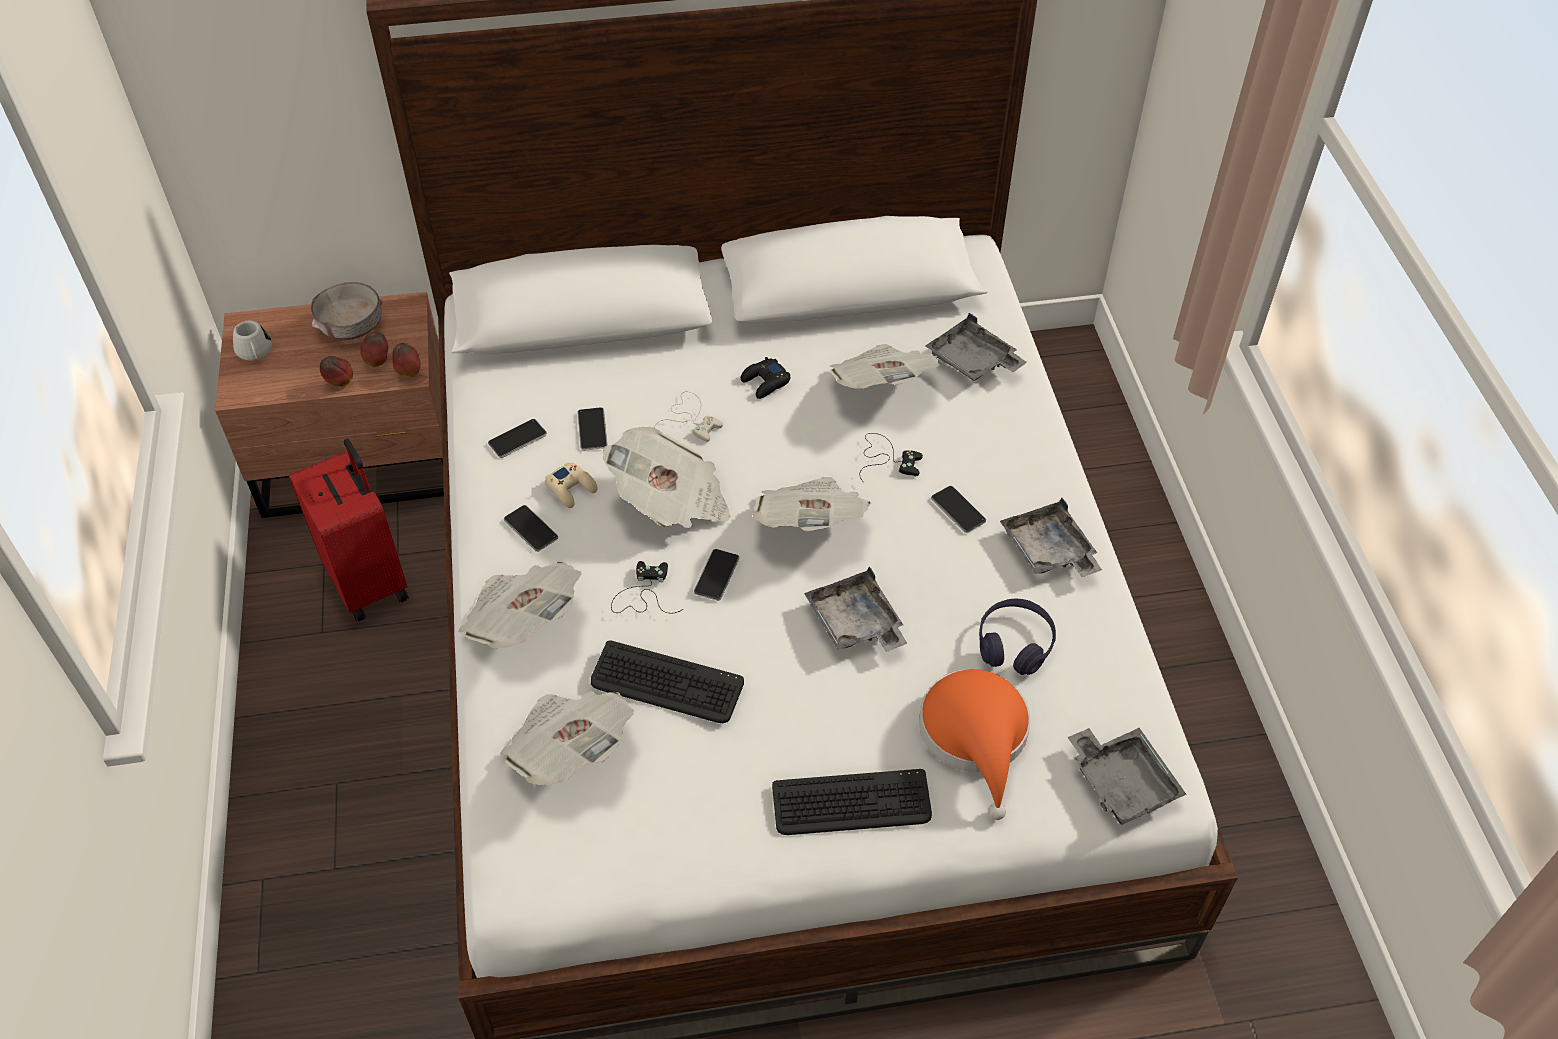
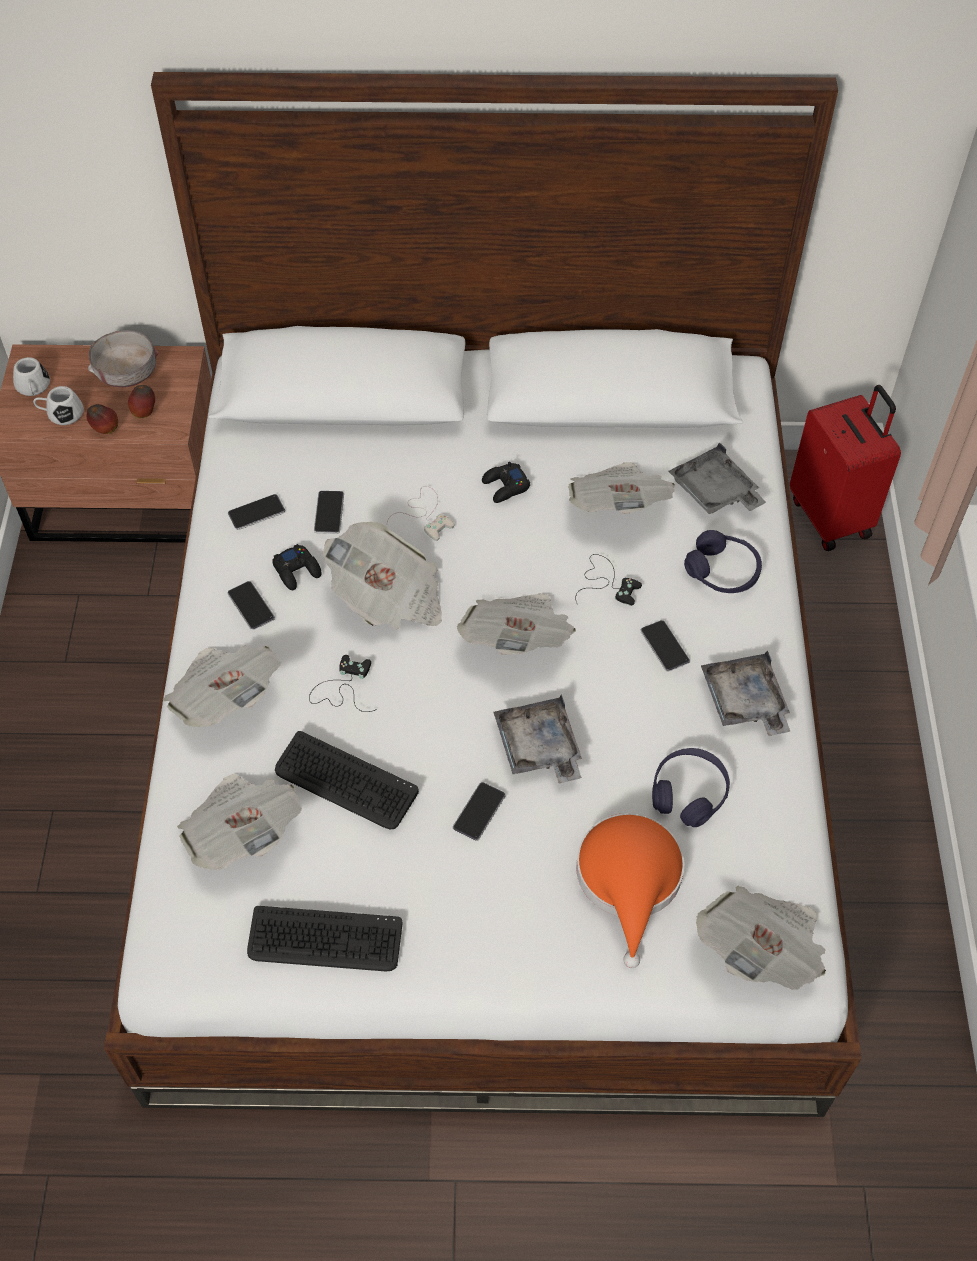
camera: 10 degrees right, 5 degrees up
(289, 373) = (61, 414): none -> white mug
(370, 581) = (117, 618): red suitcase -> red suitcase (832, 516)
(409, 372) = (171, 428): apple -> none
(571, 488) = (297, 570): beige game controller -> black game controller
(716, 575) = (415, 679): phone -> phone (479, 812)
(851, 804) = (495, 928): keyboard -> keyboard (325, 940)
(998, 433) = (722, 571): none -> purple headphones
(1122, 782) = (761, 949): grey tray -> newspaper

